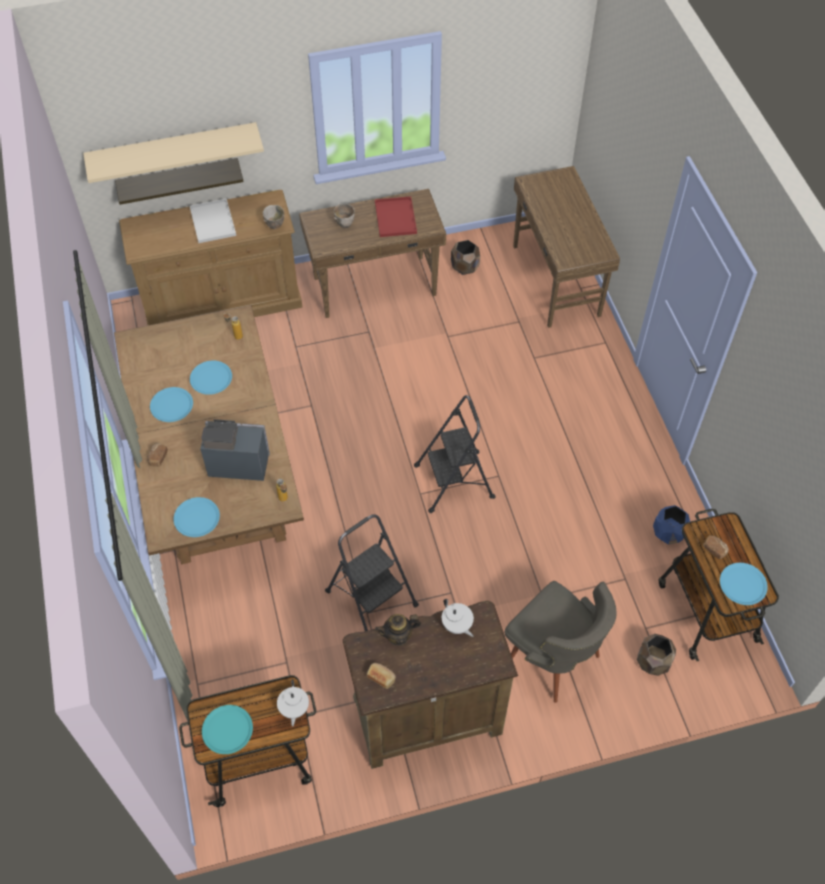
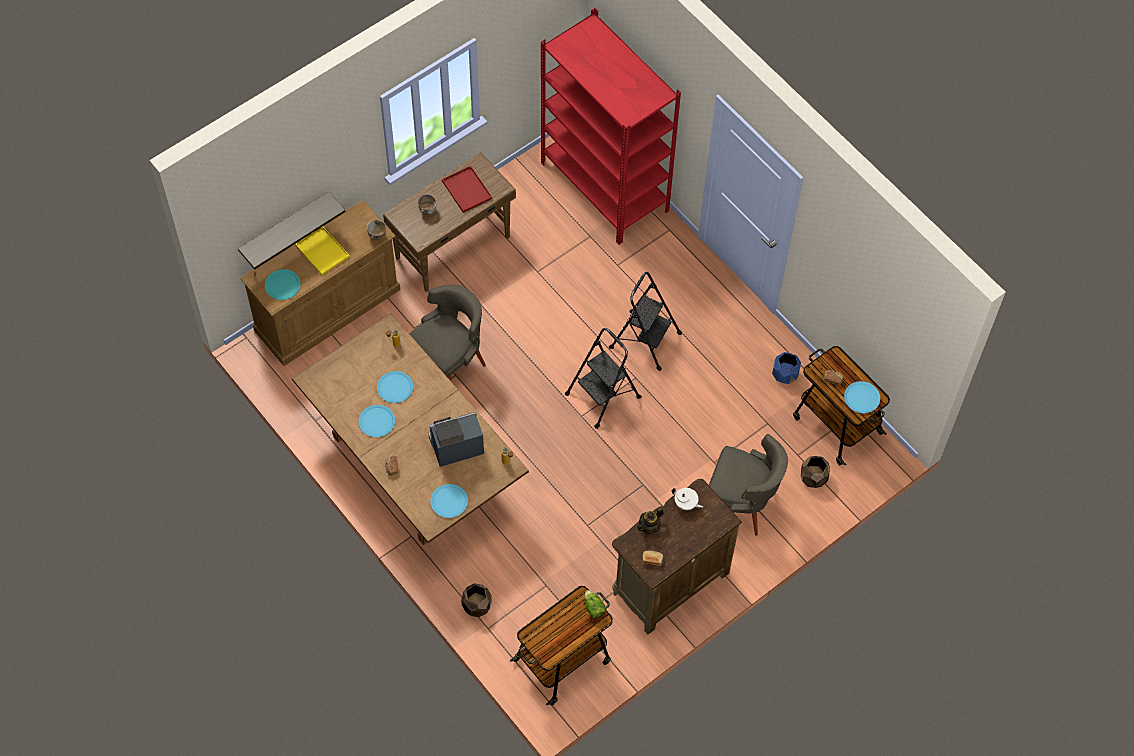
camera: 25 degrees left, 5 degrees up
(173, 149) = (282, 207): beige shelf -> none
(213, 222) = (323, 251): white tray -> yellow tray
(227, 730) = (555, 640): turquoise plate -> turquoise plate (282, 285)
(293, 708) = (593, 607): white teapot -> lettuce
(311, 392) = (449, 363): none -> grey chair
(370, 595) = (583, 511): black step ladder -> black step ladder (643, 338)
(465, 267) = (521, 201): brown planter -> brown planter (477, 605)
(556, 281) = (604, 187): brown console table -> red bookcase

